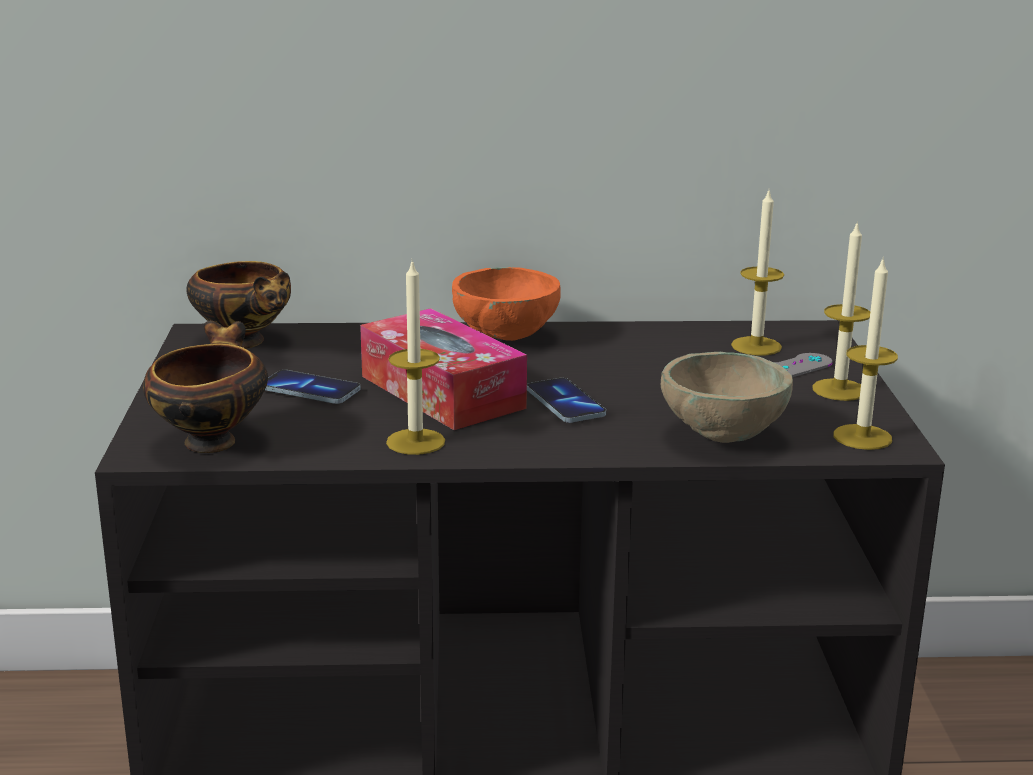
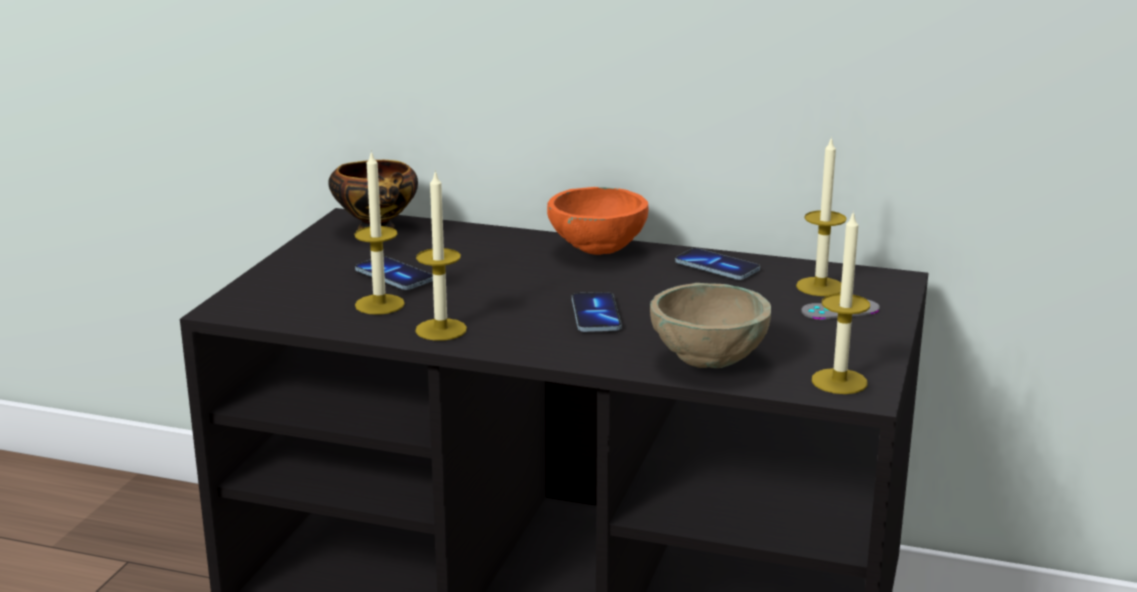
camera: 20 degrees right, 0 degrees up
(210, 440) = (283, 306): bowl -> none
(442, 392) = (500, 291): tissue box -> none
(640, 339) = (717, 267): none -> phone
(839, 390) = (860, 336): candle -> candle (379, 304)

